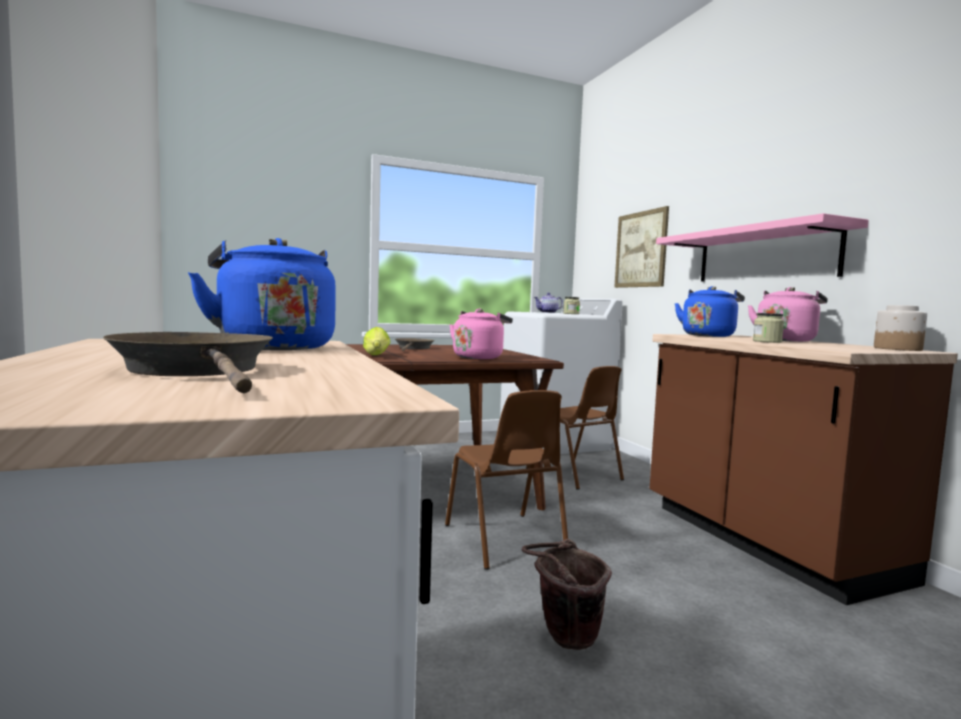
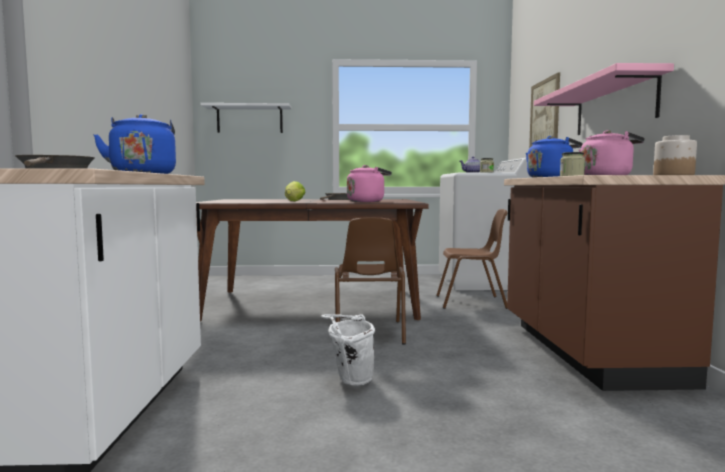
camera: 20 degrees right, 0 degrees up
(253, 225) = (249, 119): none -> white shelf
(564, 639) = (349, 380): brown bucket -> white bucket
(575, 474) = (472, 302): brown chair -> brown chair turned 75 degrees counterclockwise

